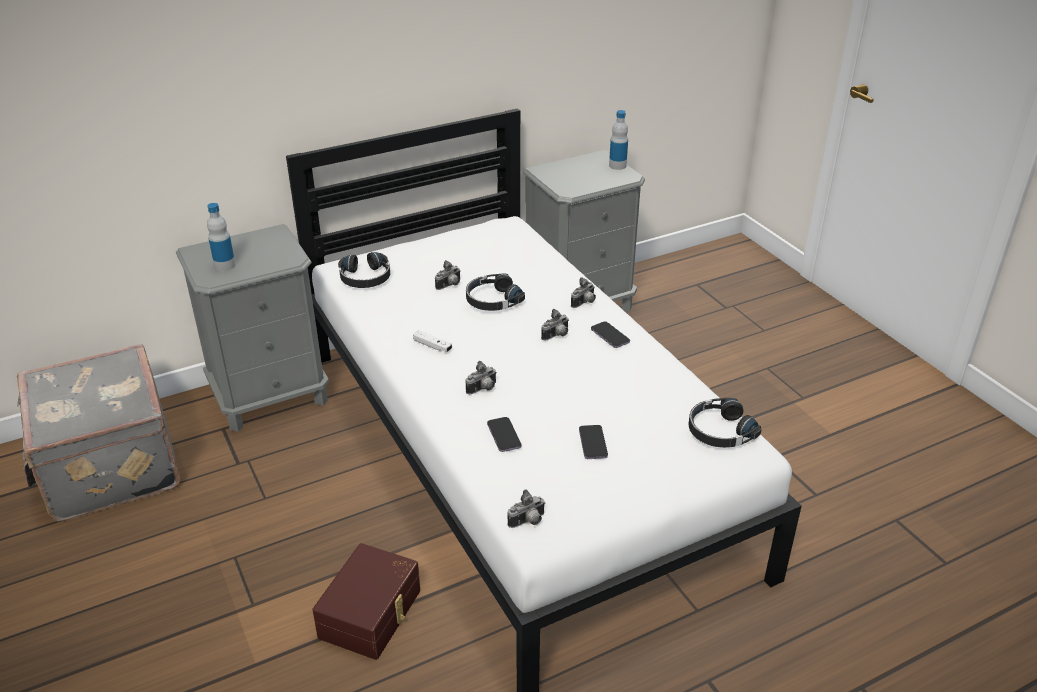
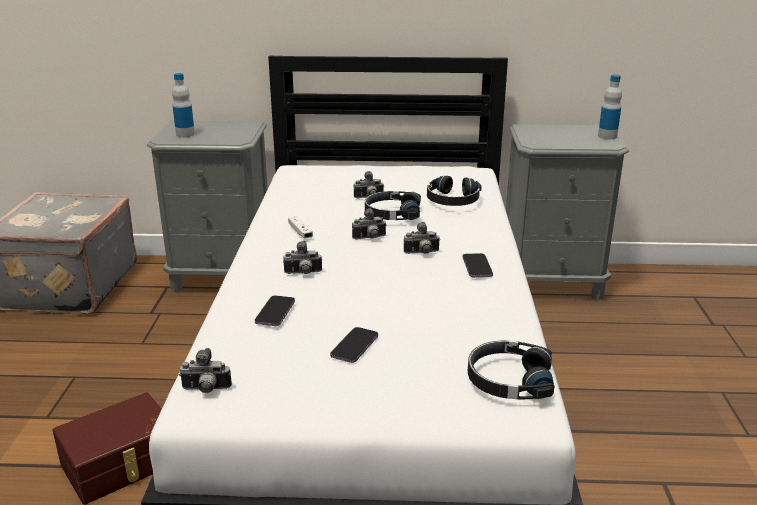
camera: 30 degrees right, 10 degrees down
(365, 278) = (306, 178): black headphones -> black headphones (452, 200)
(584, 303) = (480, 237): camera -> camera (370, 238)

